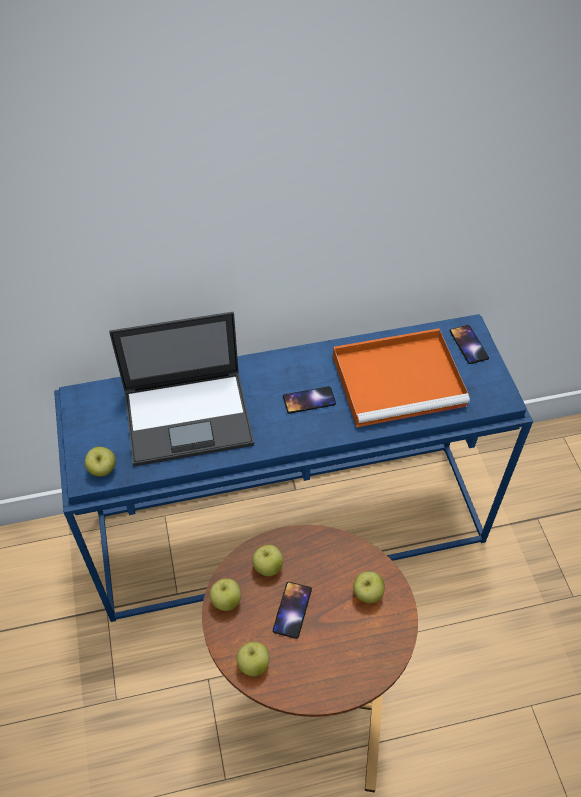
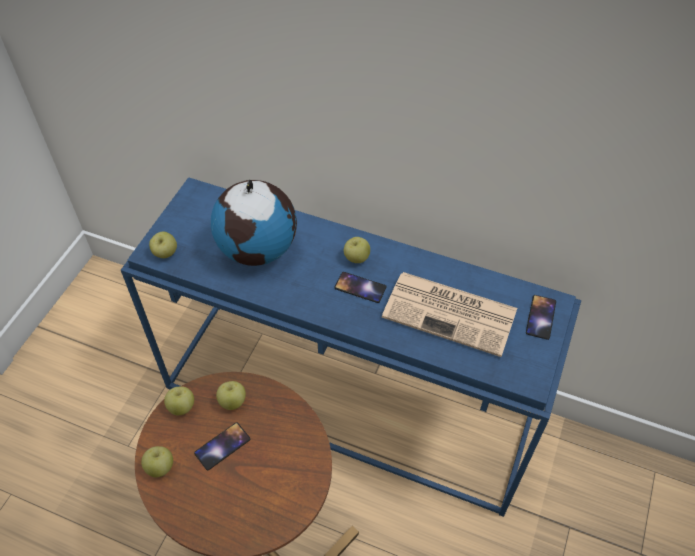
camera: 35 degrees right, 0 degrees up
(189, 416) = (258, 249): laptop -> globe
(367, 594) = (289, 473): apple -> apple (356, 258)
(400, 379) = (452, 313): orange tray -> newspaper

